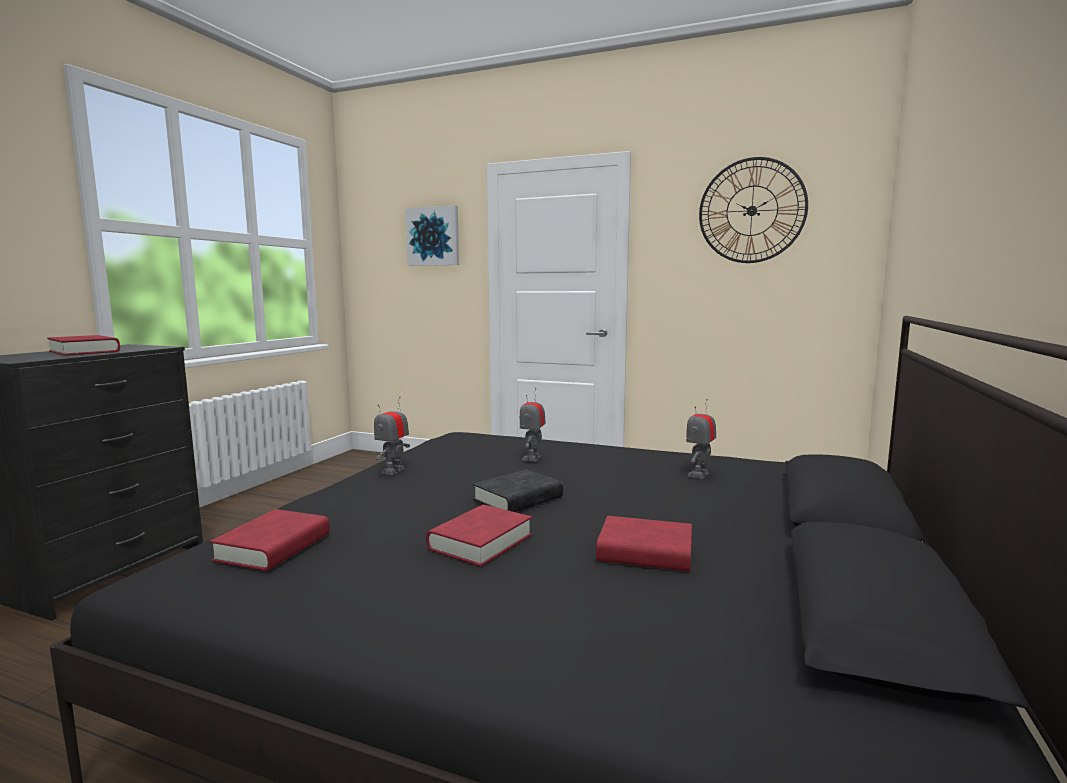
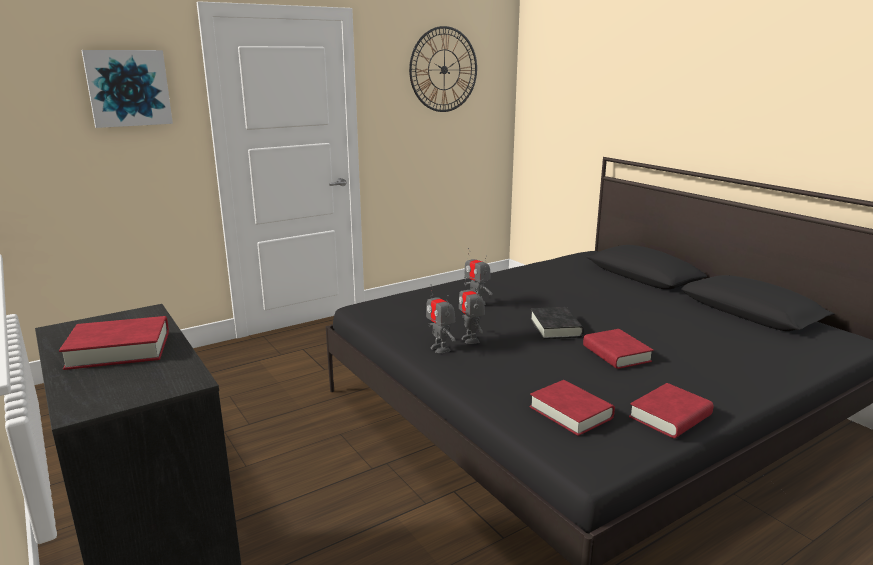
camera: 55 degrees left, 10 degrees up
(645, 552) = (661, 324): red book -> red book (670, 416)
(699, 474) = (562, 278): toy robot -> toy robot (470, 339)

